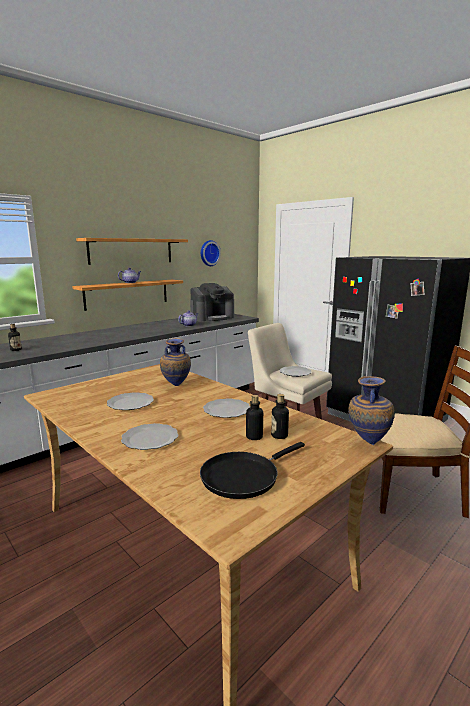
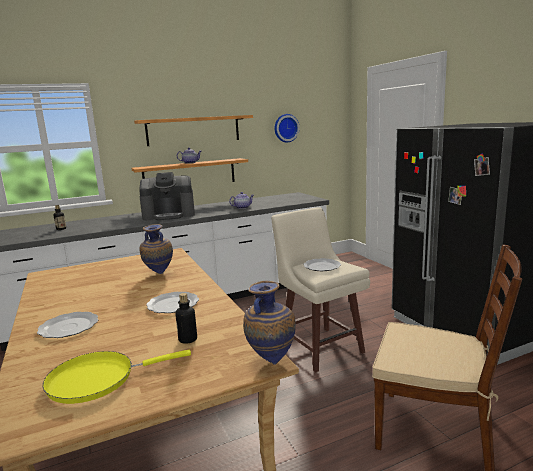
camera: 20 degrees right, 0 degrees up
(131, 403) = (99, 288): plate -> none
(212, 317) = (278, 199): coffee machine -> coffee machine (169, 215)
(243, 476) = (98, 379): black frying pan -> yellow frying pan
(254, 437) = (162, 337): bottle -> none

